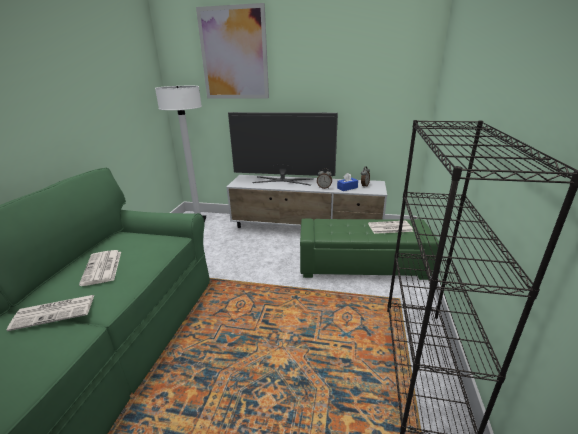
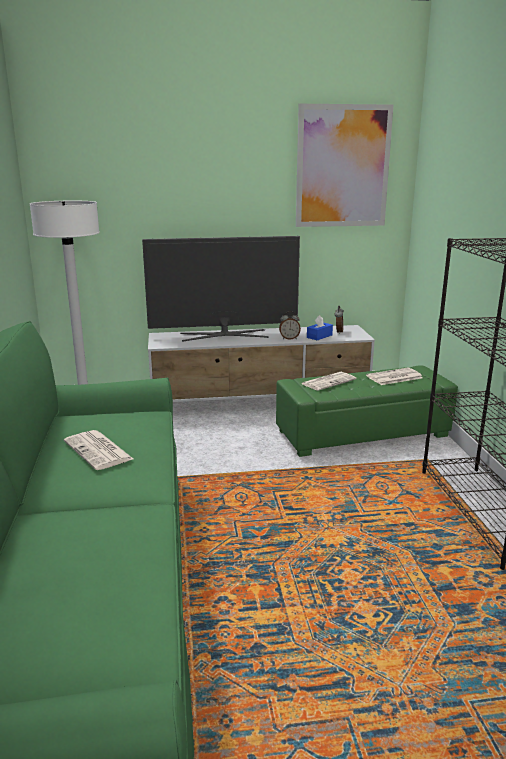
camera: 20 degrees left, 5 degrees down
(55, 312) = (96, 498): newspaper -> newspaper (328, 381)
(234, 54) = (146, 156): picture -> picture (342, 167)

